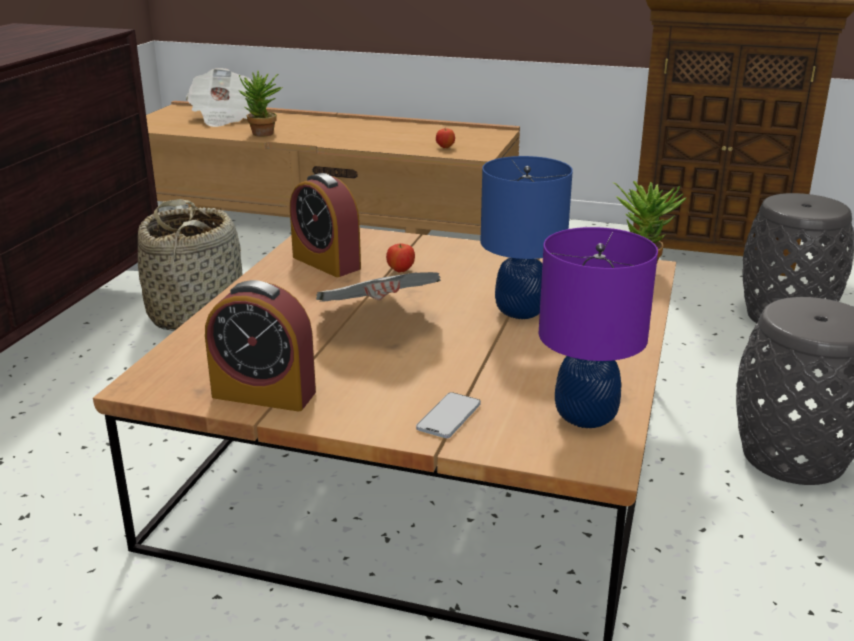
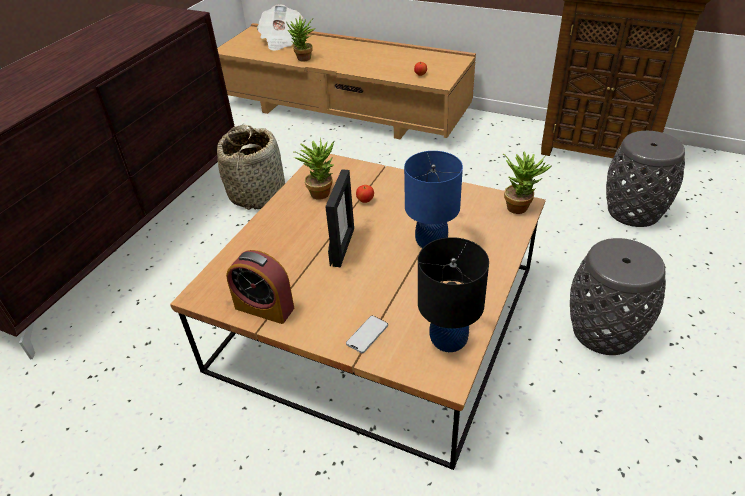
camera: 10 degrees right, 15 degrees up
(326, 263) = (321, 191): alarm clock -> potted plant
(378, 320) = (342, 246): newspaper -> picture frame
(588, 417) = (450, 341): purple table lamp -> black table lamp

